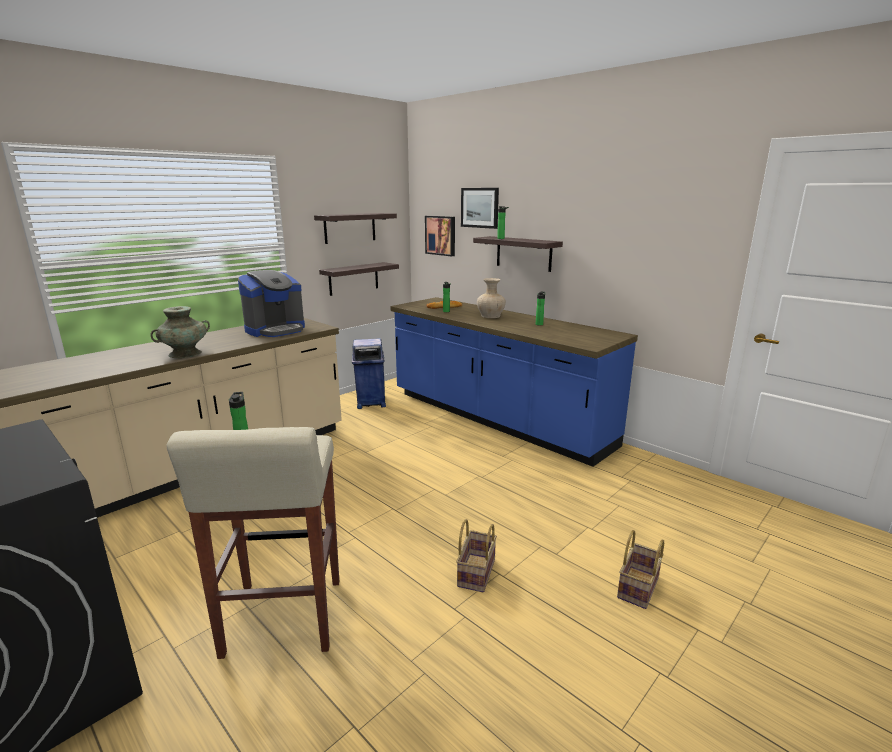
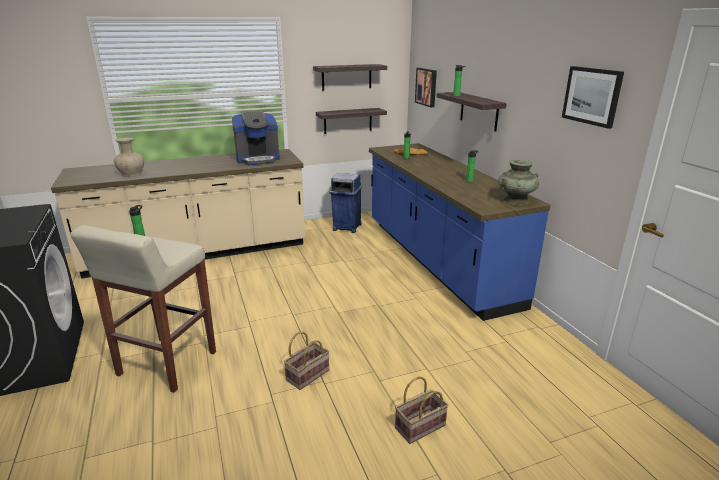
camera: 25 degrees right, 5 degrees up
(185, 353) = (181, 170): turquoise vase -> turquoise vase (516, 200)
(480, 207) = (453, 64): picture -> picture (592, 96)
(490, 316) = (438, 167): beige vase -> beige vase (131, 174)

